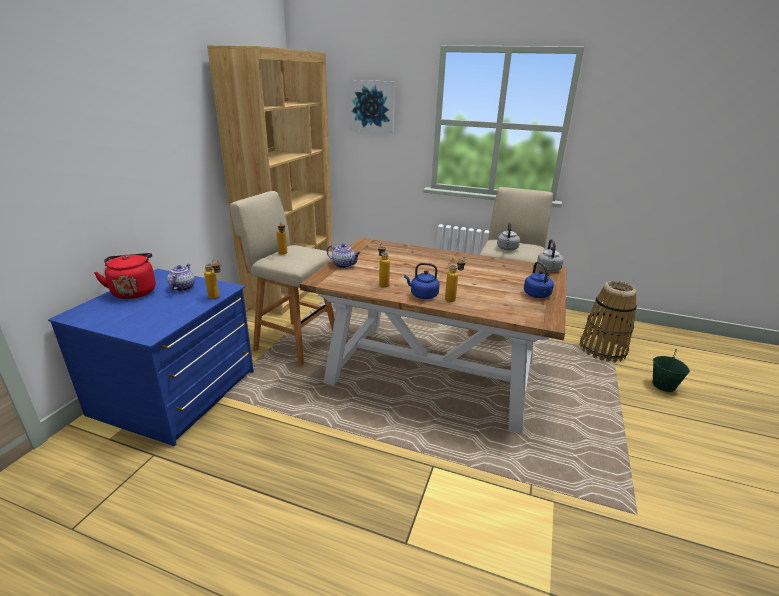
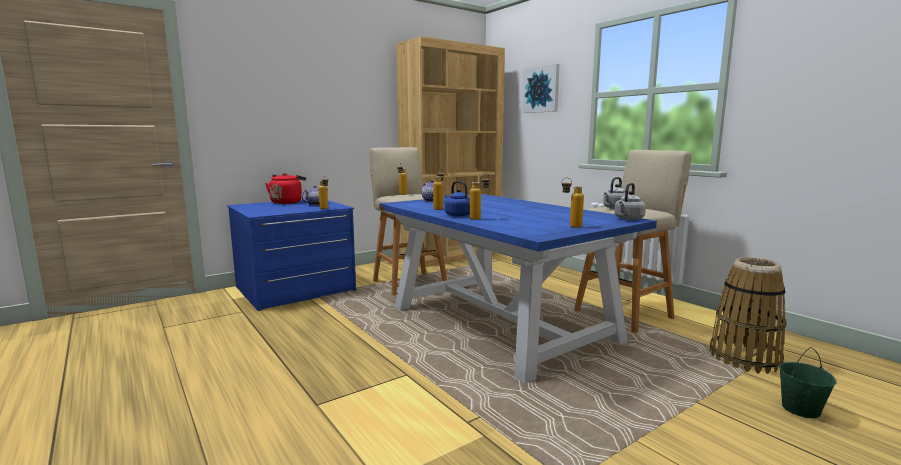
camera: 35 degrees right, 15 degrees down
(434, 371) = (501, 323): brown dining table -> blue dining table
(538, 295) = (570, 226): blue kettle -> bottle

